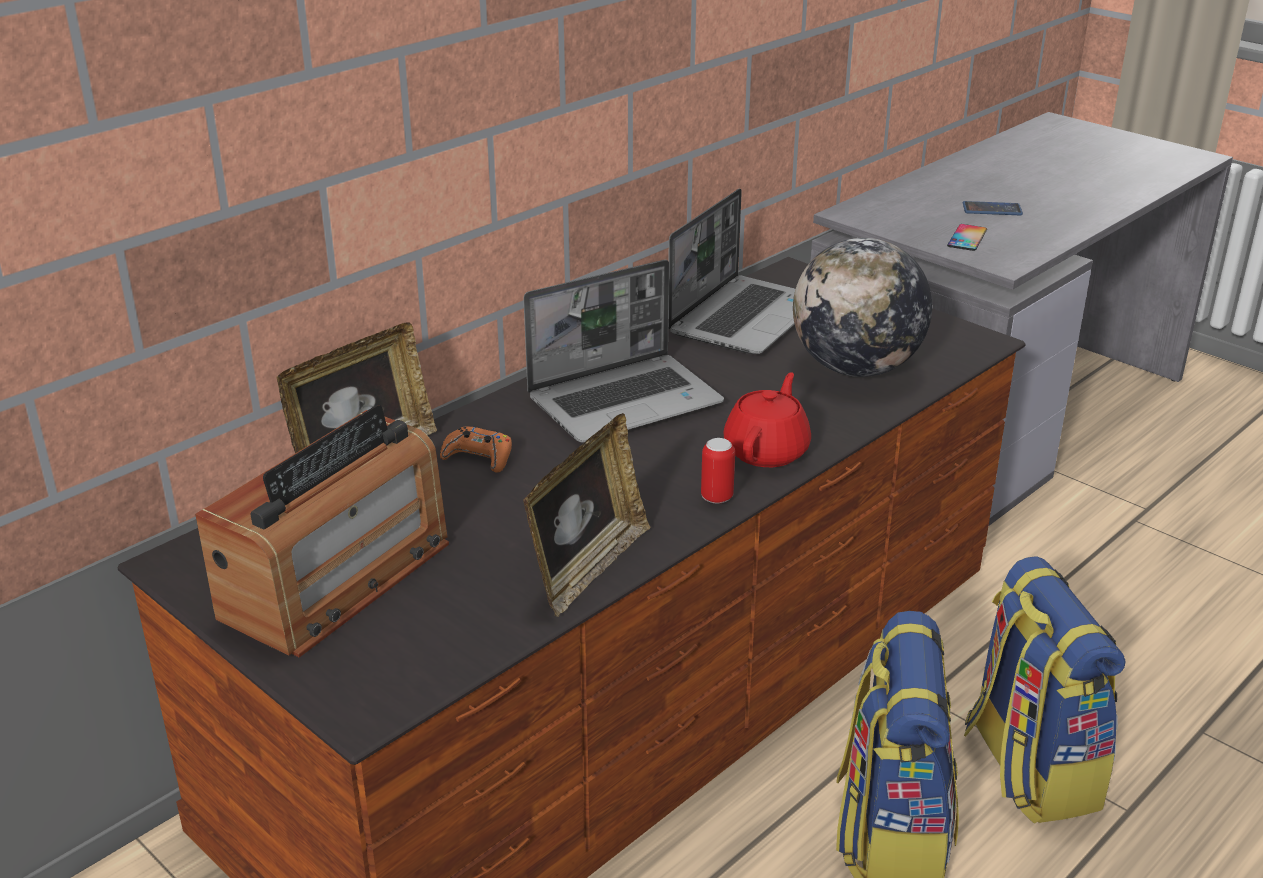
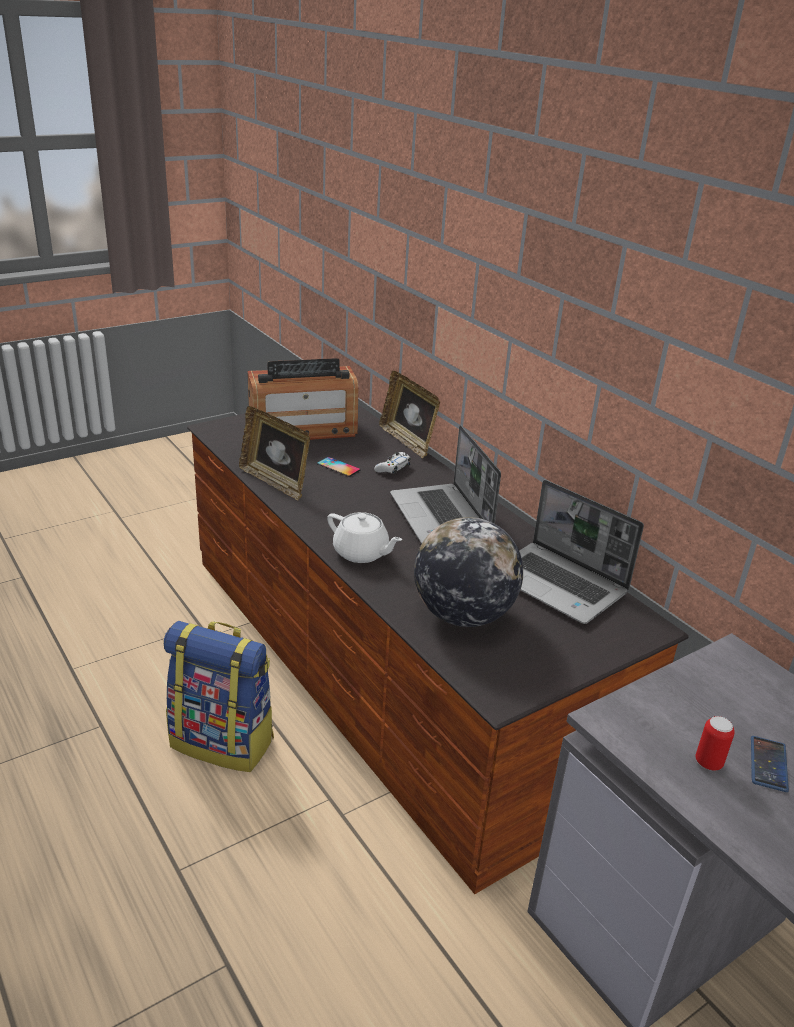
camera: 100 degrees right, 0 degrees up
(337, 579) = (303, 429): radio -> radio turned 60 degrees counterclockwise
(478, 457) = (393, 468): orange game controller -> white game controller
(717, 497) = (319, 526): can -> can (708, 763)
(767, 451) = (361, 553): red teapot -> white teapot
(967, 238) = (677, 715): phone -> phone (338, 467)
(1028, 768) = (241, 829): backpack -> none

